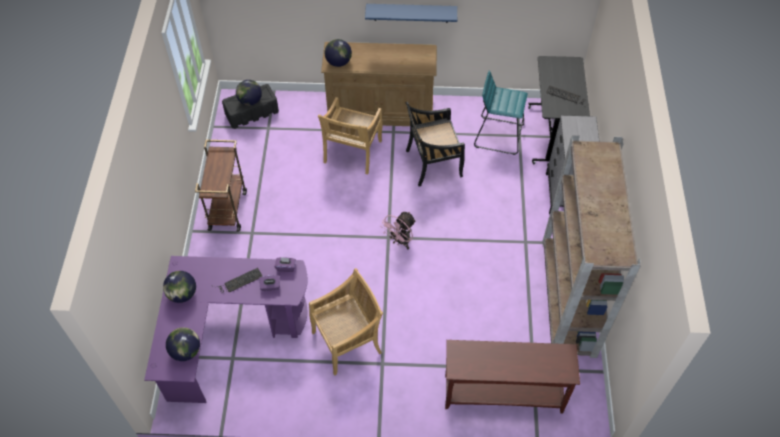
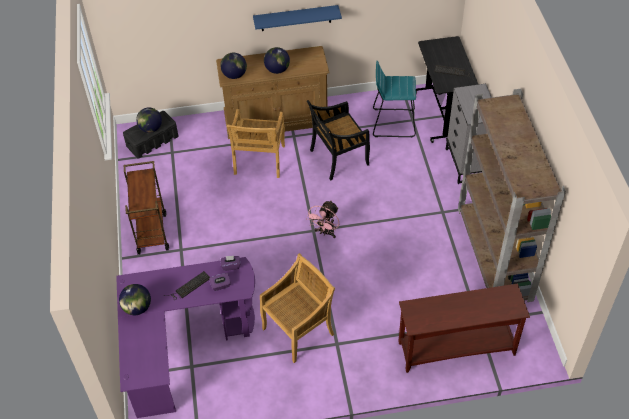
camera: 10 degrees left, 5 degrees down
(186, 351) = (154, 358): globe -> globe (277, 70)

